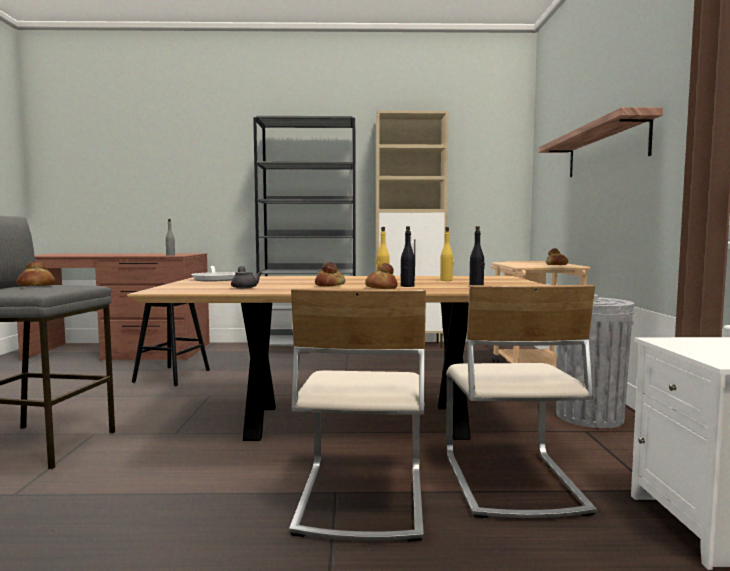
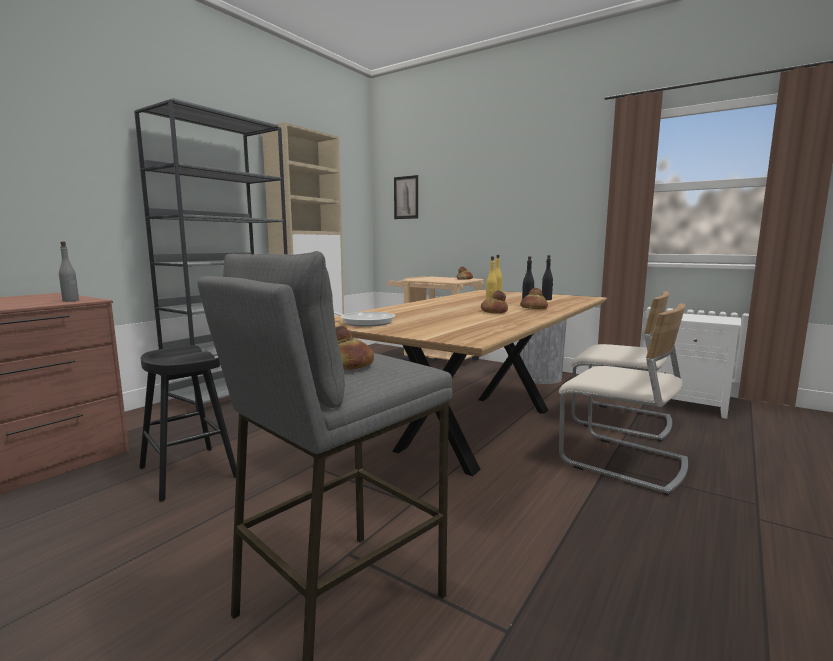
camera: 55 degrees left, 5 degrees up
(244, 287) = (473, 323): grey teapot -> none
(549, 164) = (406, 197): none -> picture
(605, 149) = (495, 195): shelf -> none

